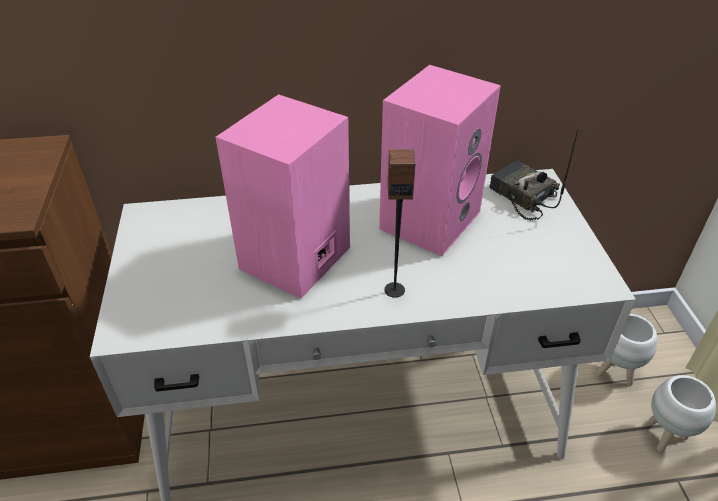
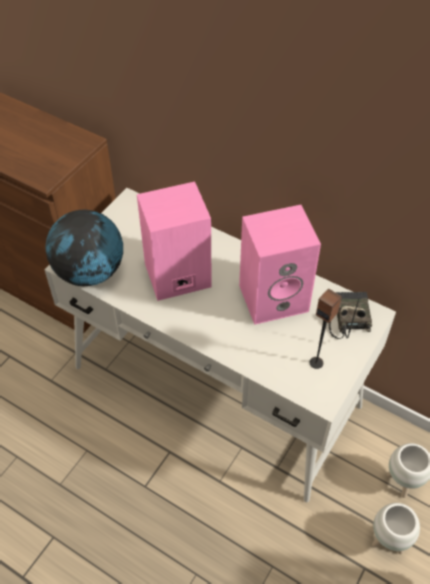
camera: 40 degrees right, 10 degrees up
(170, 320) = (90, 273): none -> globe
(394, 289) = (207, 327): speaker -> speaker (316, 362)

